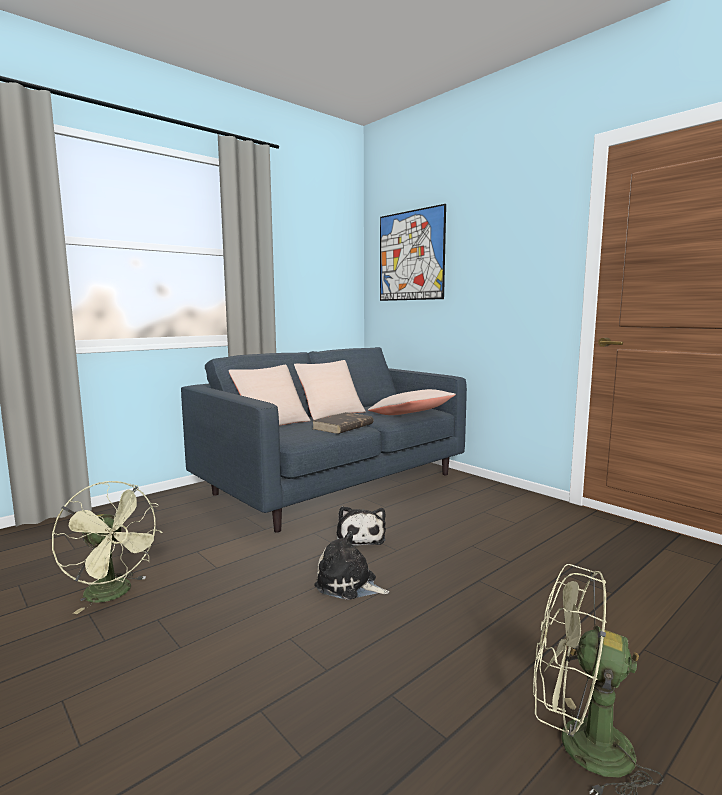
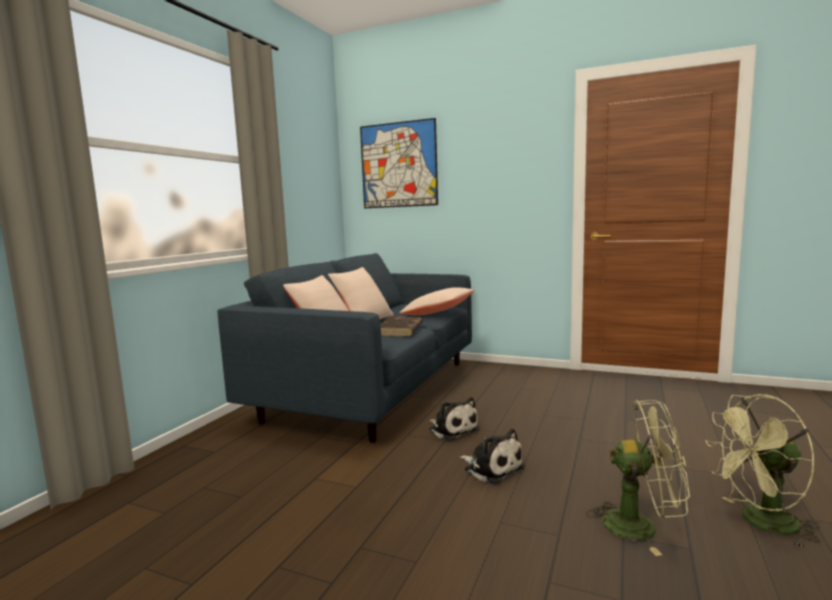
camera: 25 degrees left, 0 degrees up
(114, 594) = (281, 540): green fan -> green fan (641, 526)
(349, 584) = (491, 468): plush toy -> plush toy turned 135 degrees counterclockwise

